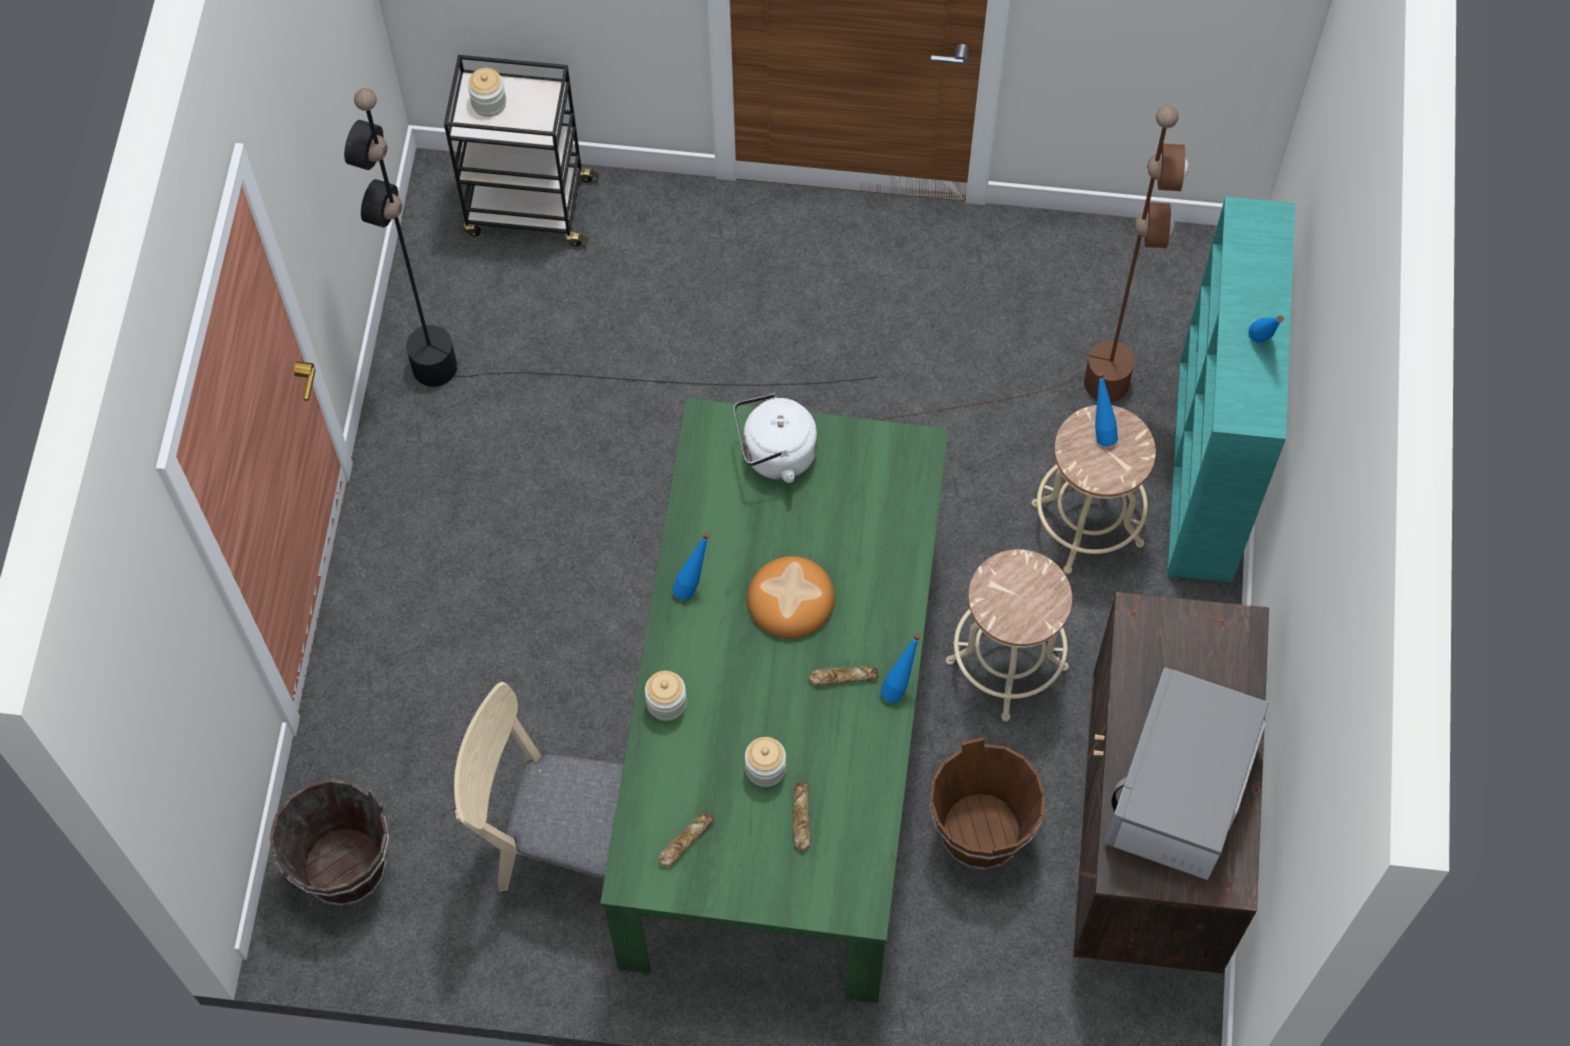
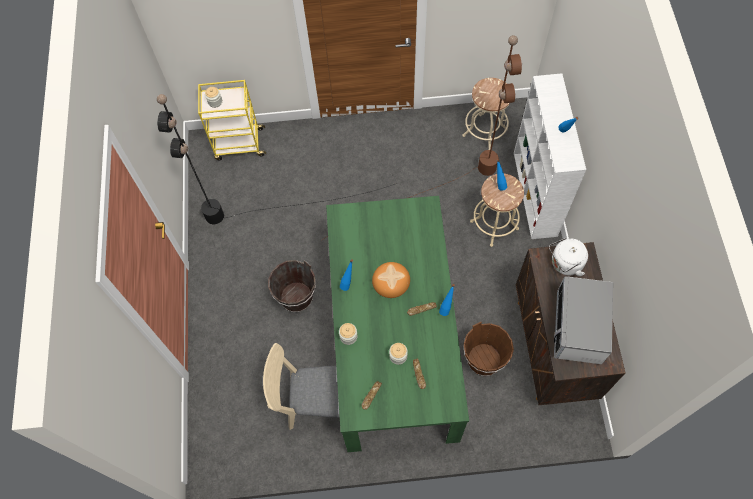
camera: 10 degrees left, 0 degrees up
(344, 866) = (221, 433): brown bucket -> brown bucket (296, 297)
(527, 207) = (238, 144): black cart -> yellow cart
(775, 455) = (369, 221): white kettle -> white kettle (565, 264)
(1006, 664) = (476, 288): beige stool -> beige stool (485, 132)
(1206, 471) = (535, 194): turquoise bookcase -> white bookcase

